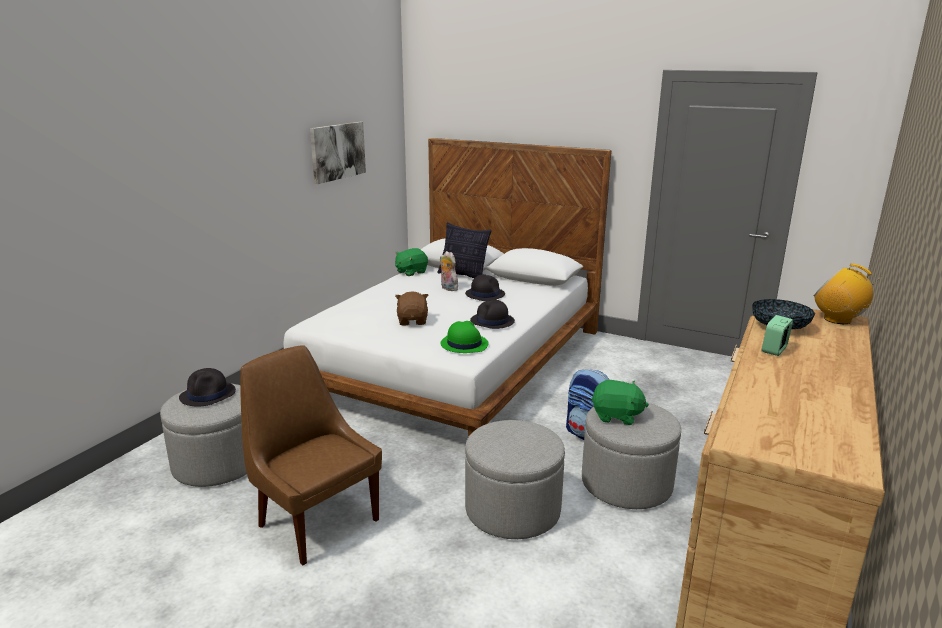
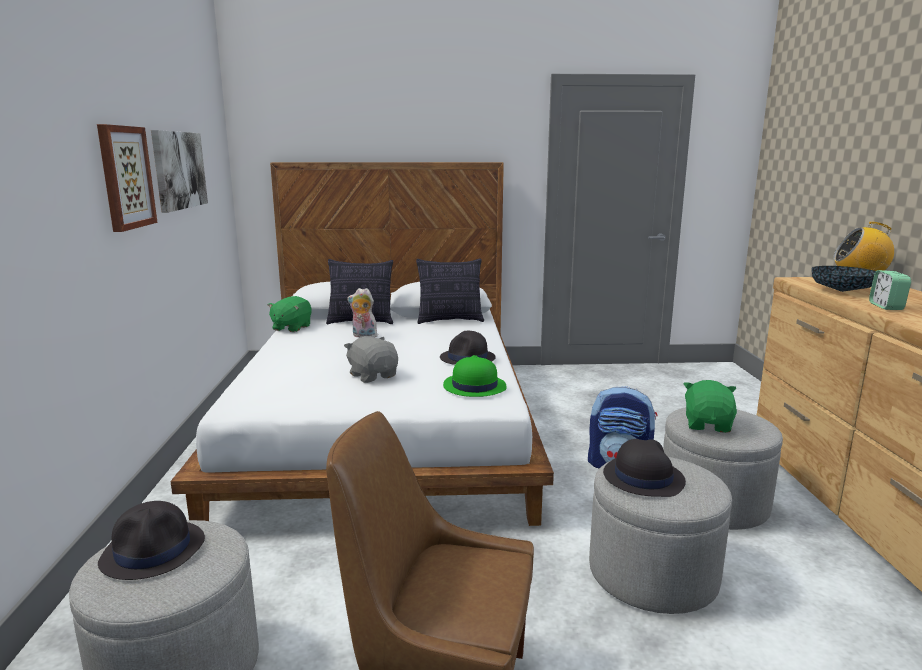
camera: 30 degrees left, 5 degrees down
(280, 164) = (125, 177): none -> picture
(413, 321) = (373, 376): brown plush toy -> grey plush toy
(485, 294) = (415, 335): black hat -> black hat (642, 477)
(530, 286) = (450, 320): none -> pillow
(616, 416) = (708, 424): green plush toy -> green plush toy turned 60 degrees counterclockwise

